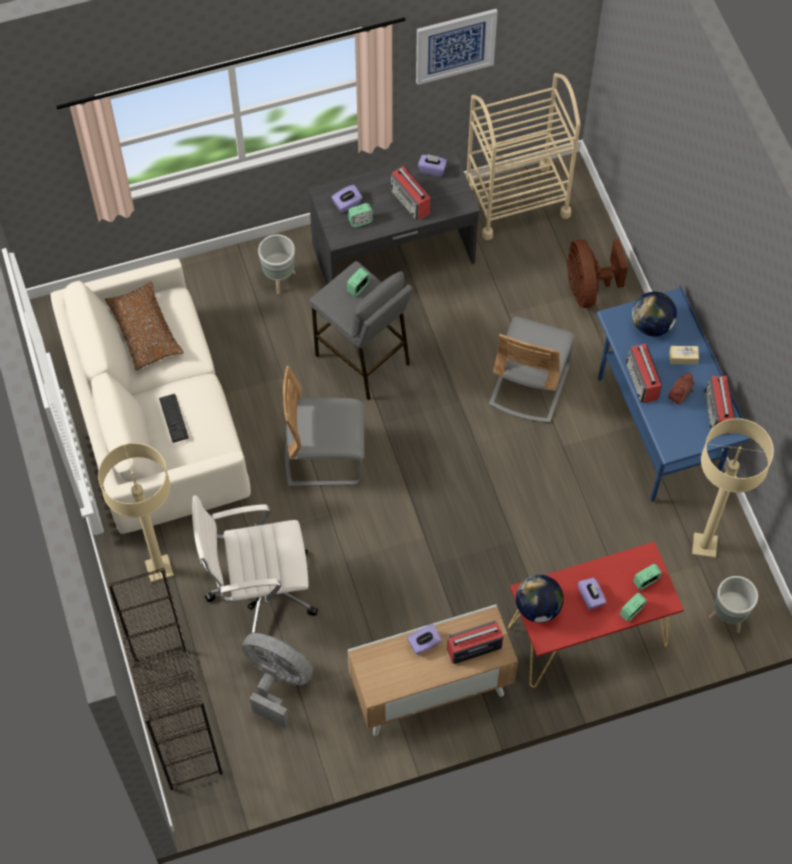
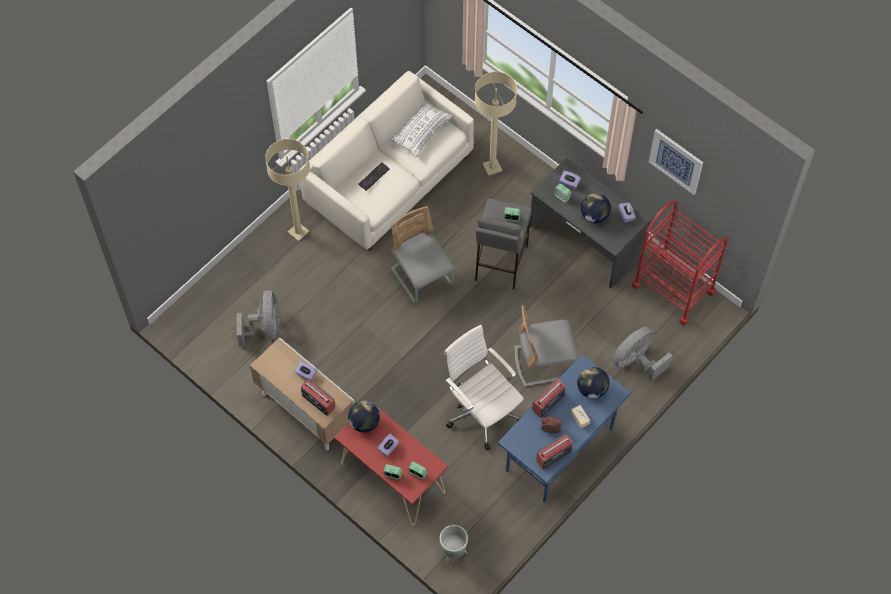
camera: 60 degrees right, 0 degrees up
(145, 332) = (421, 132): brown pillow -> white pillow
(177, 717) = (215, 290): black bookcase -> none
(259, 590) = (315, 289): white office chair -> white office chair (482, 410)
(279, 279) = (526, 190): grey planter -> none
(410, 202) = (594, 216): radio -> globe
(516, 201) = (673, 288): beige cart -> red cart
(588, 288) = (636, 361): brown fan -> grey fan
(704, 546) = (494, 516): beige floor lamp -> beige floor lamp (492, 167)

